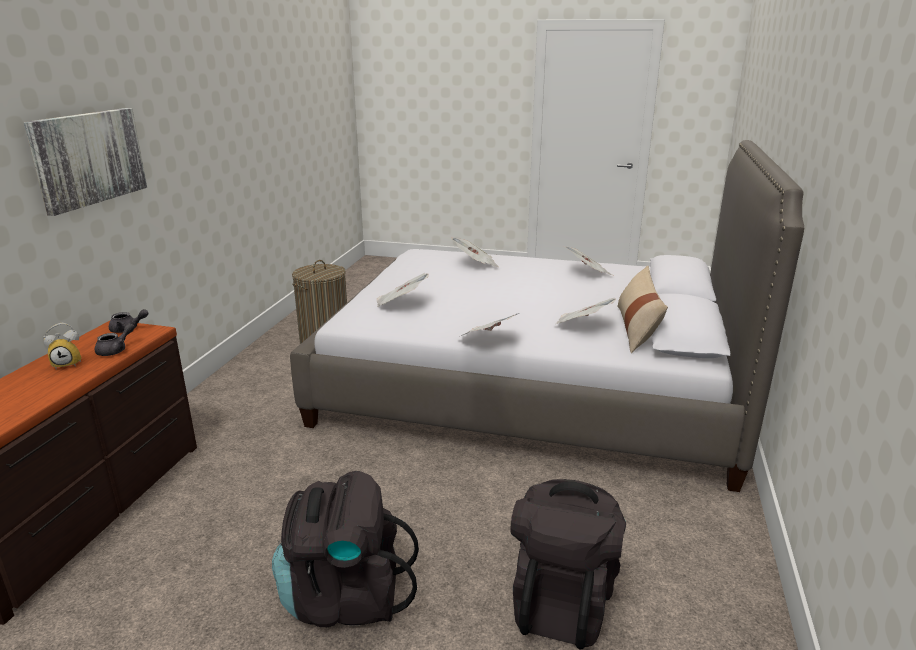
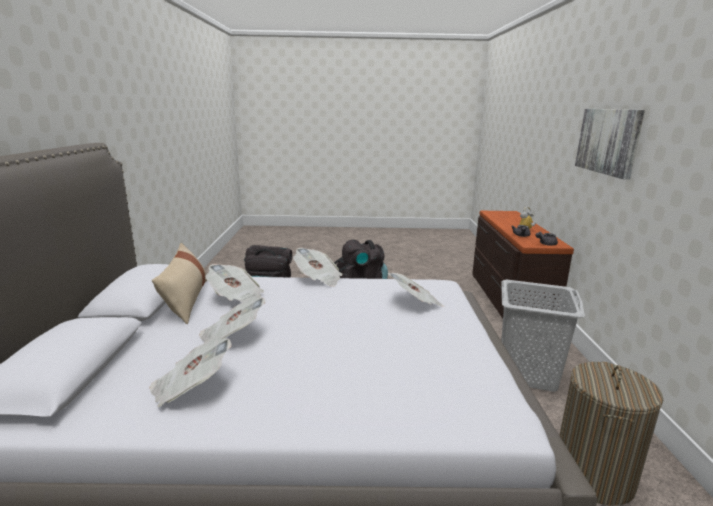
camera: 165 degrees right, 5 degrees down
(266, 397) = (526, 373): none -> grey laundry basket
(475, 264) = (376, 384): newspaper -> newspaper (231, 336)

